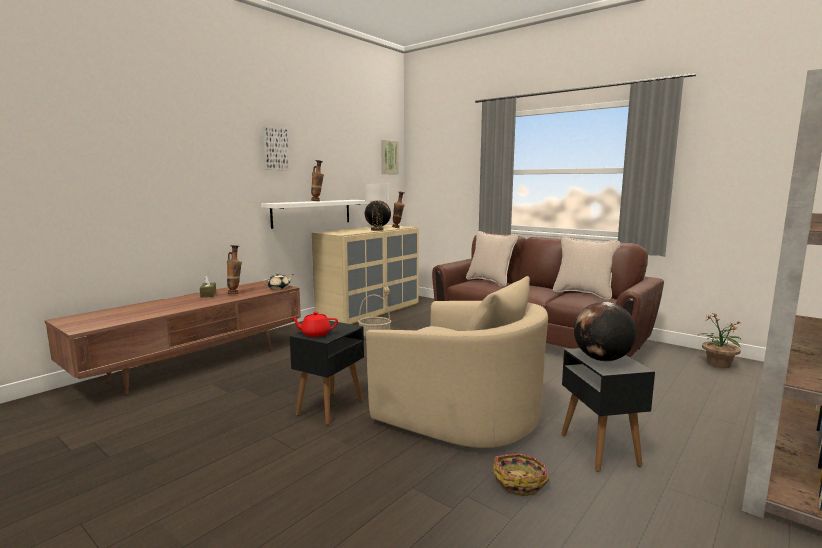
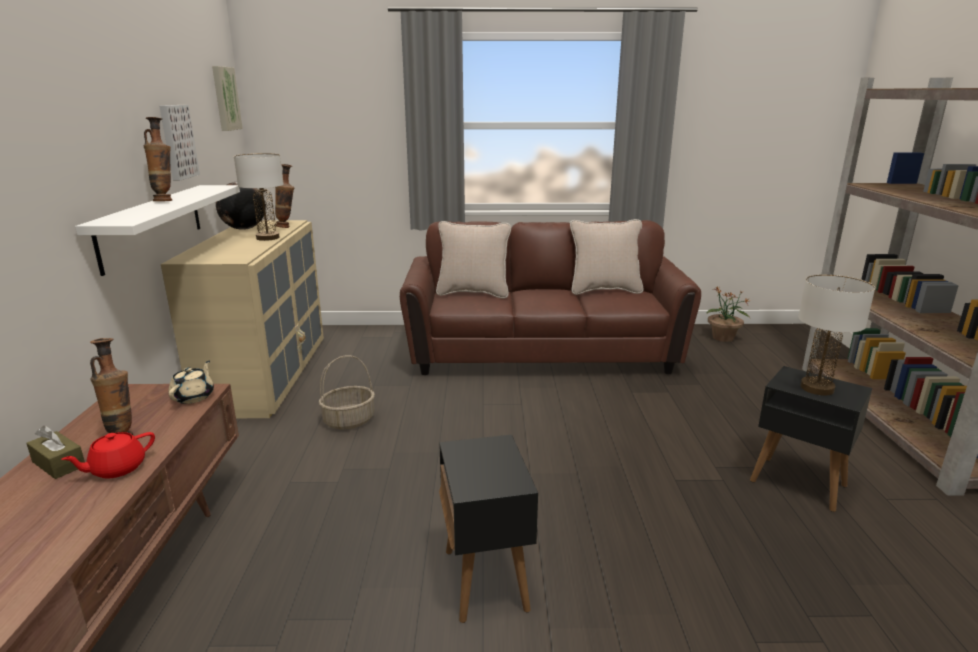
camera: 40 degrees left, 10 degrees up
(274, 149) = (73, 97): picture -> picture (177, 142)
(315, 334) = (484, 480): red teapot -> red teapot (117, 469)
(461, 412) = (635, 500): beige armchair -> none
(520, 481) = (812, 563): basket -> none
(601, 359) = (817, 388): globe -> table lamp

